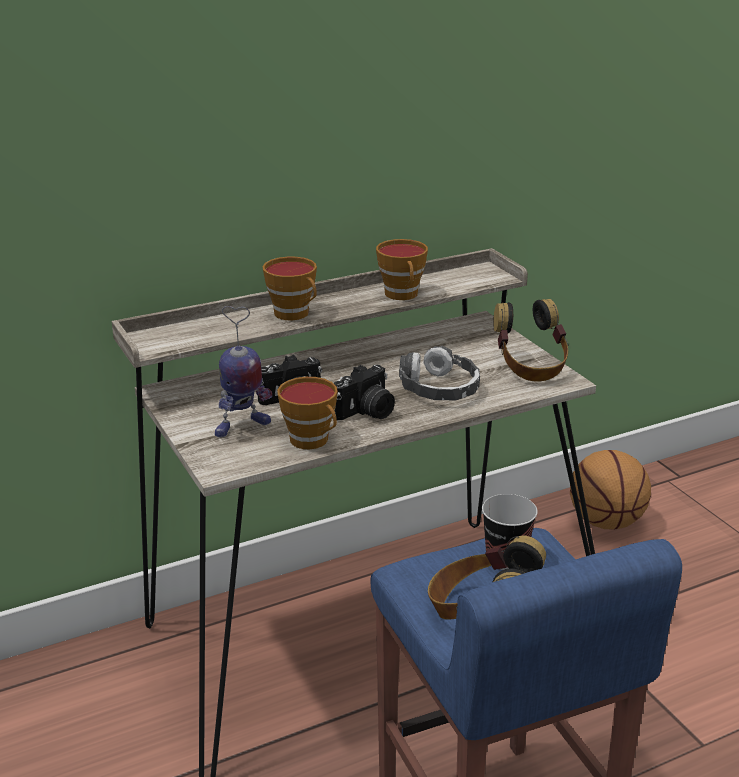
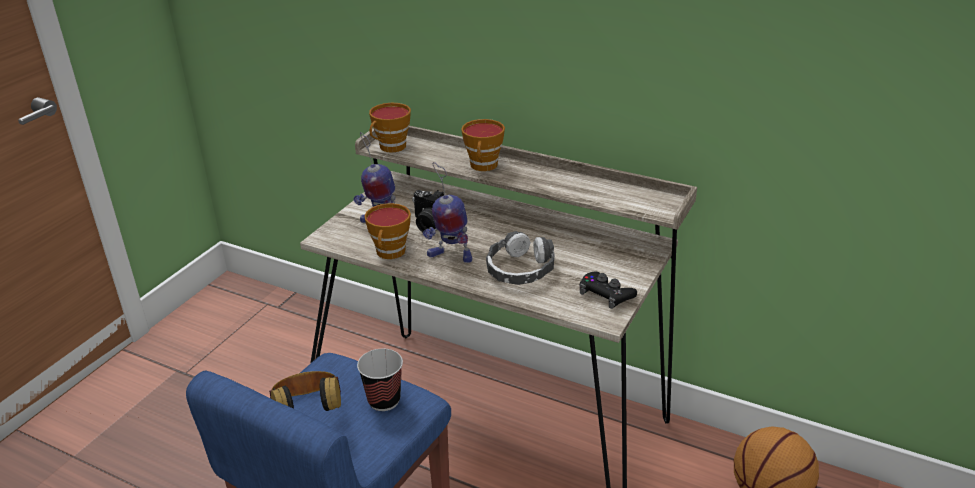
camera: 55 degrees right, 5 degrees up
(366, 412) = (449, 256): camera -> toy robot
(403, 295) = (570, 189): cup -> cup (390, 148)
(530, 367) = (606, 294): headphones -> black game controller

